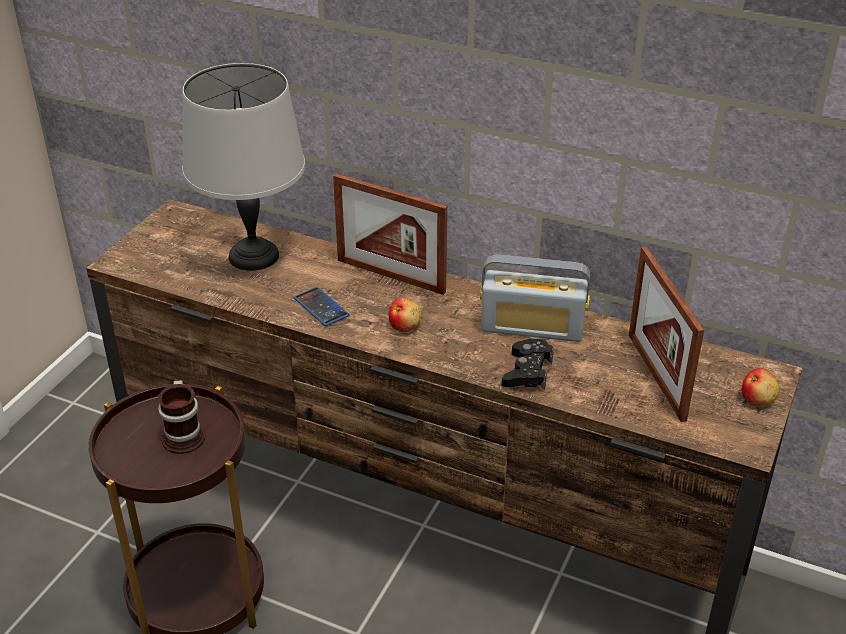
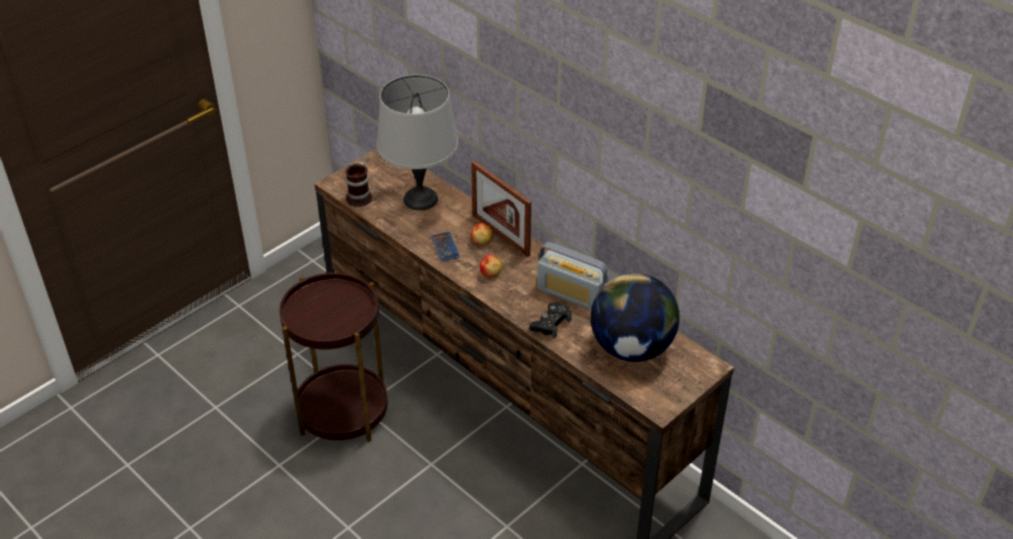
camera: 20 degrees right, 5 degrees up
(185, 435) = (341, 309): mug -> mug (361, 196)
(656, 376) = (632, 348): picture frame -> globe
(757, 399) = (688, 380): apple -> apple (482, 241)

